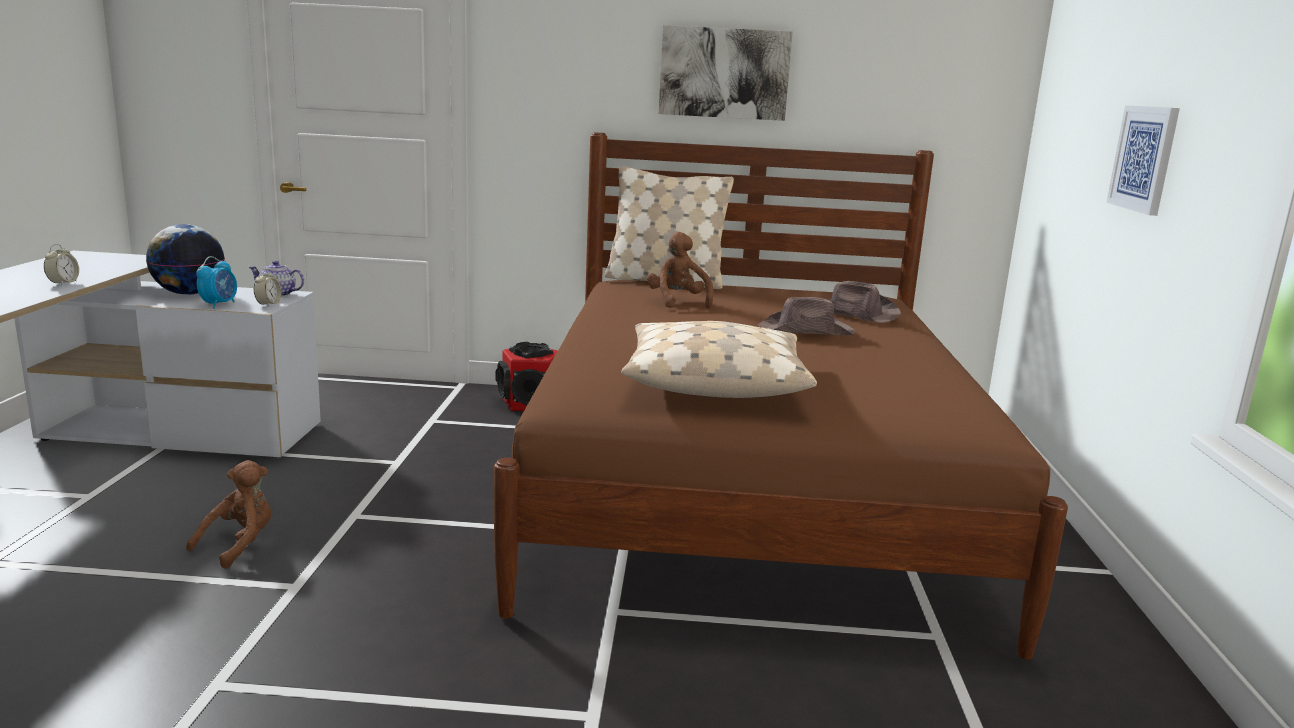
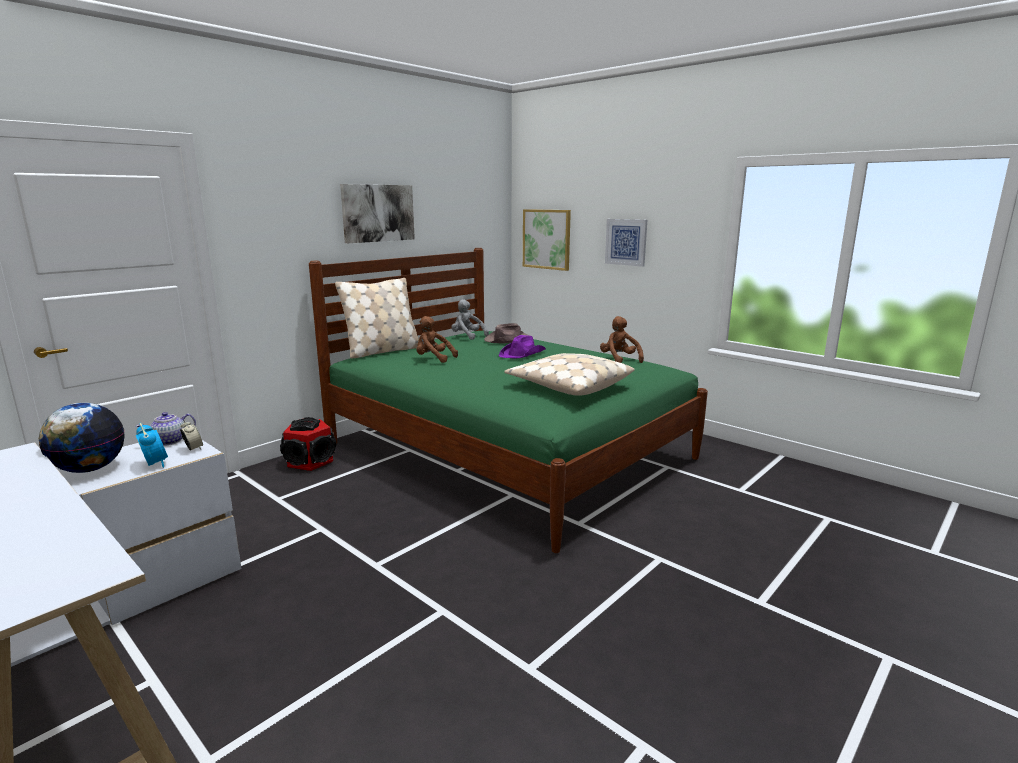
camera: 50 degrees left, 0 degrees up
(63, 283) = (35, 496): alarm clock -> none
(239, 545) = (356, 620): brown plush toy -> brown plush toy (619, 359)
(746, 490) = (507, 451): brown bed -> green bed
(807, 331) = (522, 354): brown hat -> purple hat
(820, 294) = (467, 336): none -> grey plush toy
(1059, 147) = (546, 239): none -> picture

